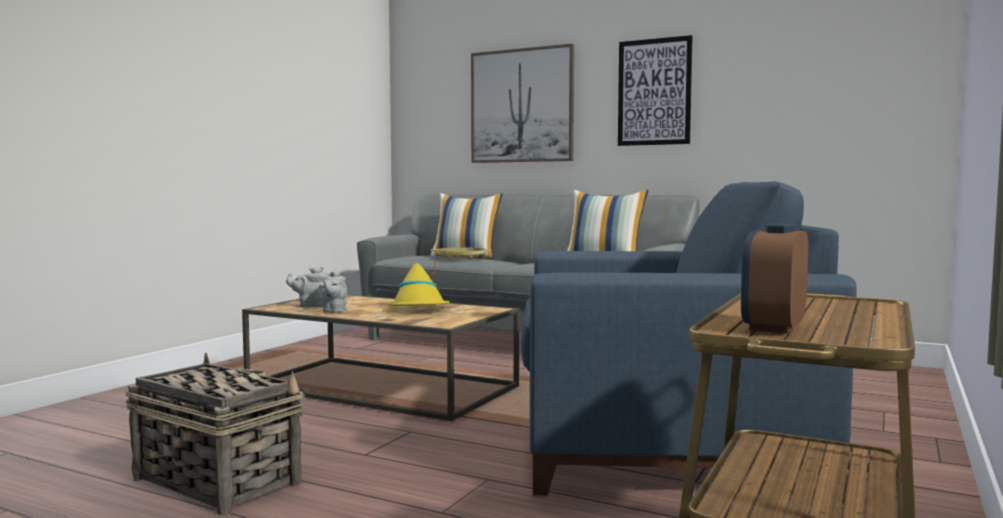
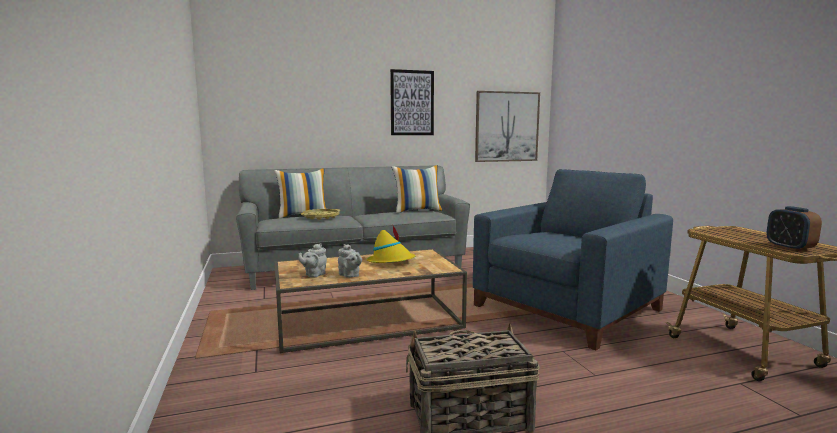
camera: 45 degrees left, 5 degrees up
(522, 106) = (321, 105): picture -> picture (507, 126)

